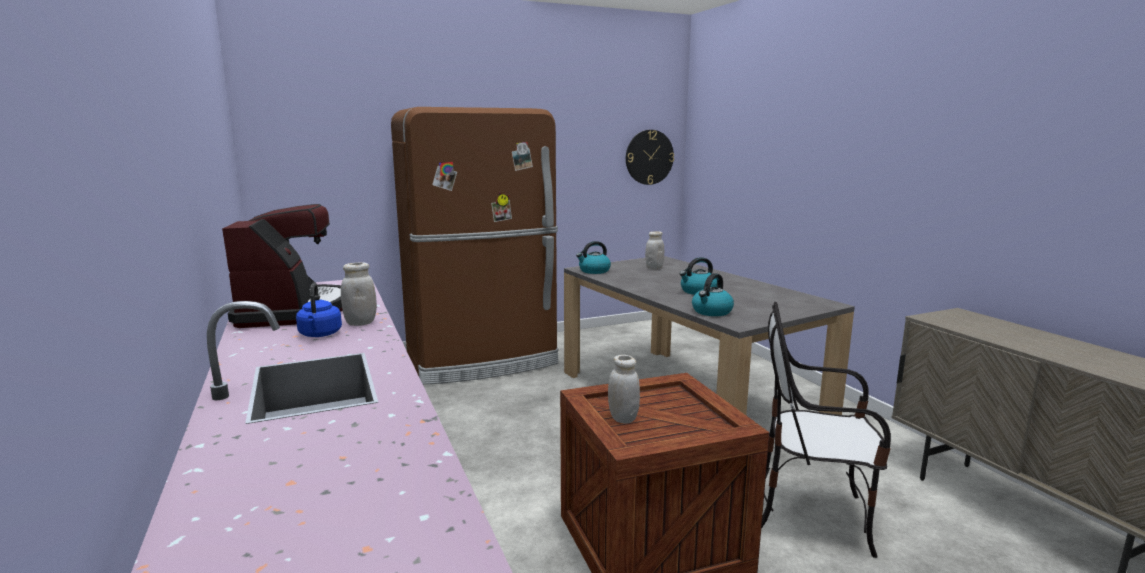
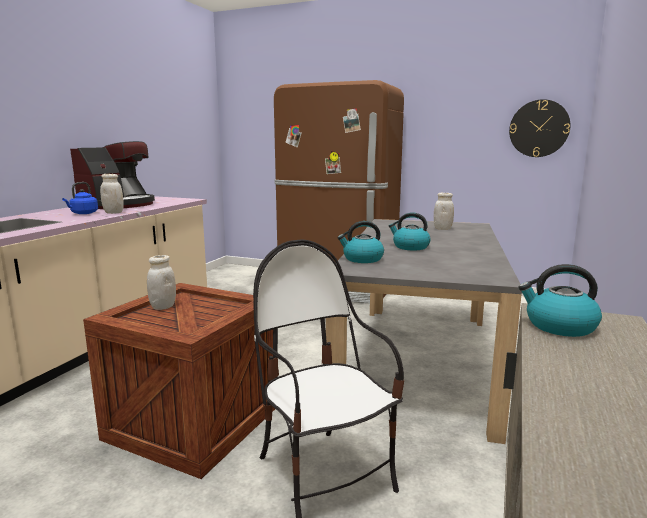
camera: 45 degrees right, 0 degrees up
(594, 271) = (386, 223): kettle -> kettle (559, 326)

